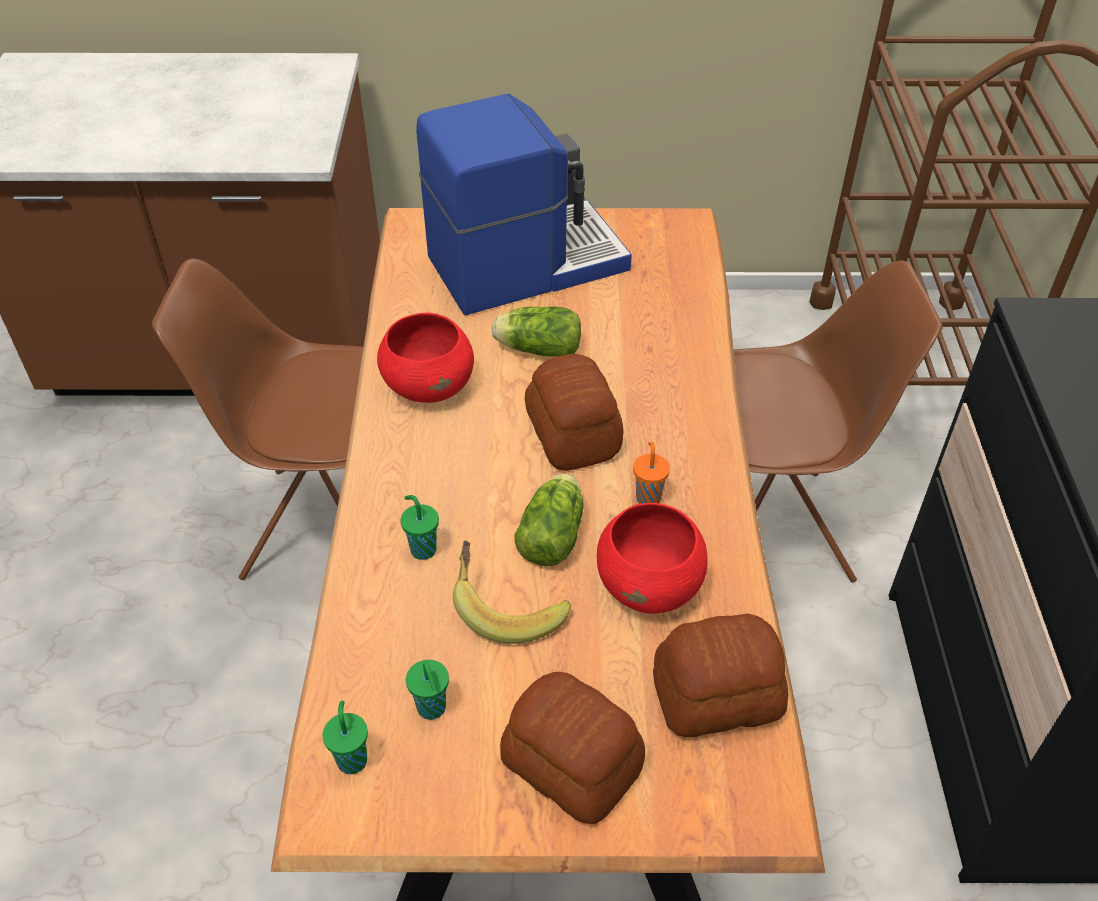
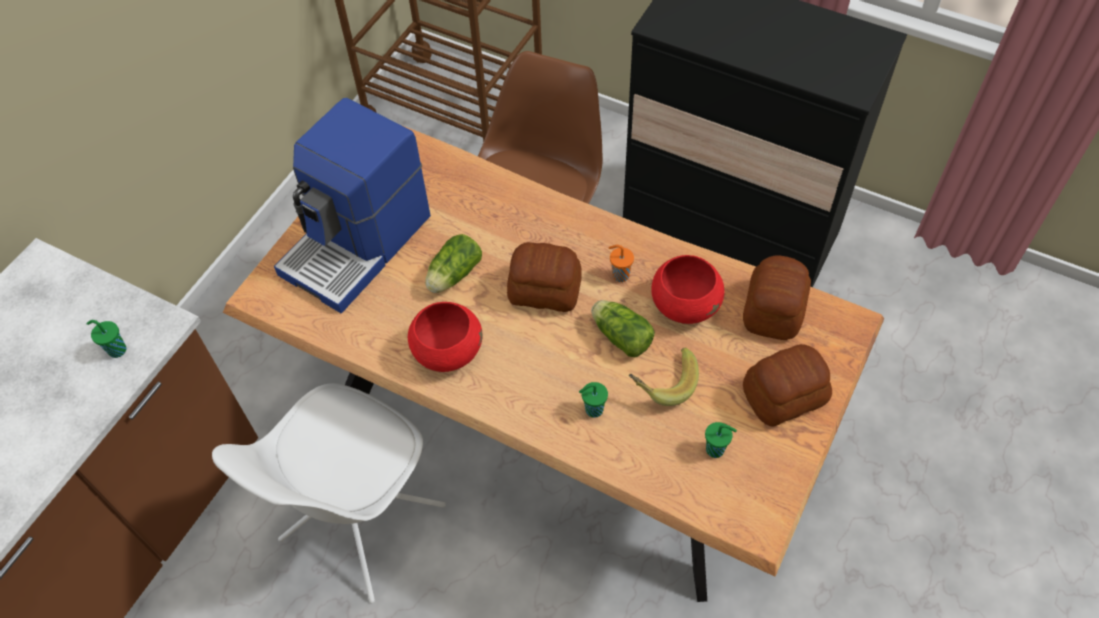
camera: 60 degrees left, 10 degrees up
(325, 527) = (360, 525): brown chair -> white chair
(352, 759) = (730, 504): green cup -> green cup (116, 350)
(525, 262) = (358, 244): coffee machine -> coffee machine turned 150 degrees counterclockwise

